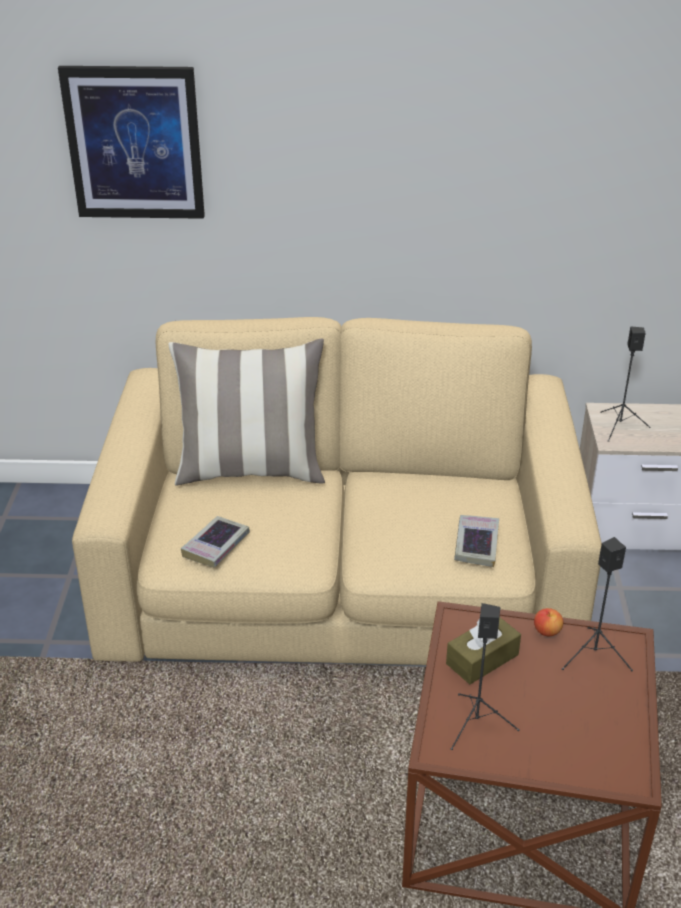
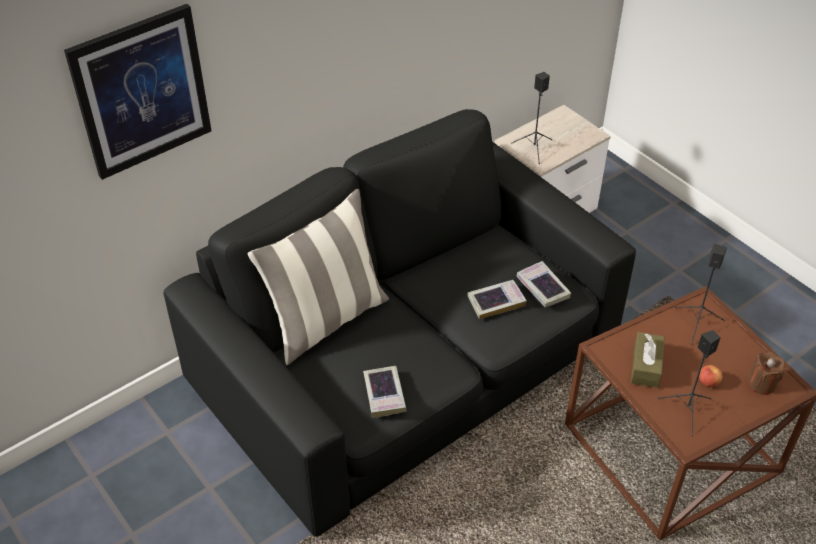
camera: 40 degrees left, 10 degrees up
(341, 578) = (407, 362): beige sofa -> black sofa
(413, 531) = (496, 302): none -> book
(547, 631) = (658, 324): apple -> apple (708, 382)
(600, 753) = (761, 383): none -> brown candle

